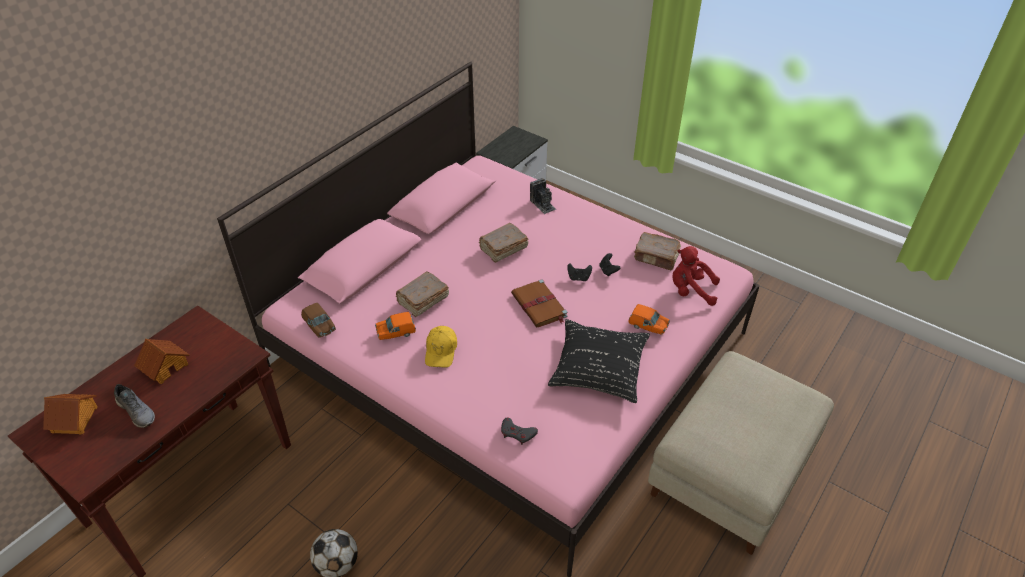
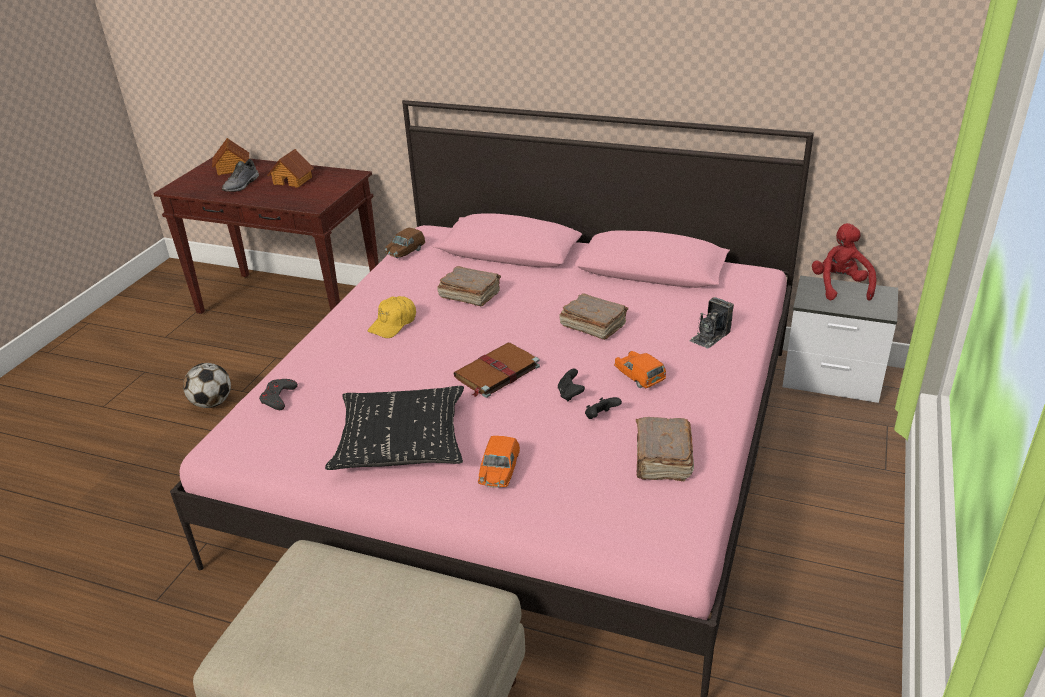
camera: 75 degrees right, 10 degrees down
(396, 333) = (412, 292): orange toy car -> orange toy car (639, 377)
(441, 351) = (393, 324): yellow cap -> yellow cap turned 45 degrees counterclockwise
(690, 291) = (602, 508): red plush toy -> red plush toy (840, 287)

